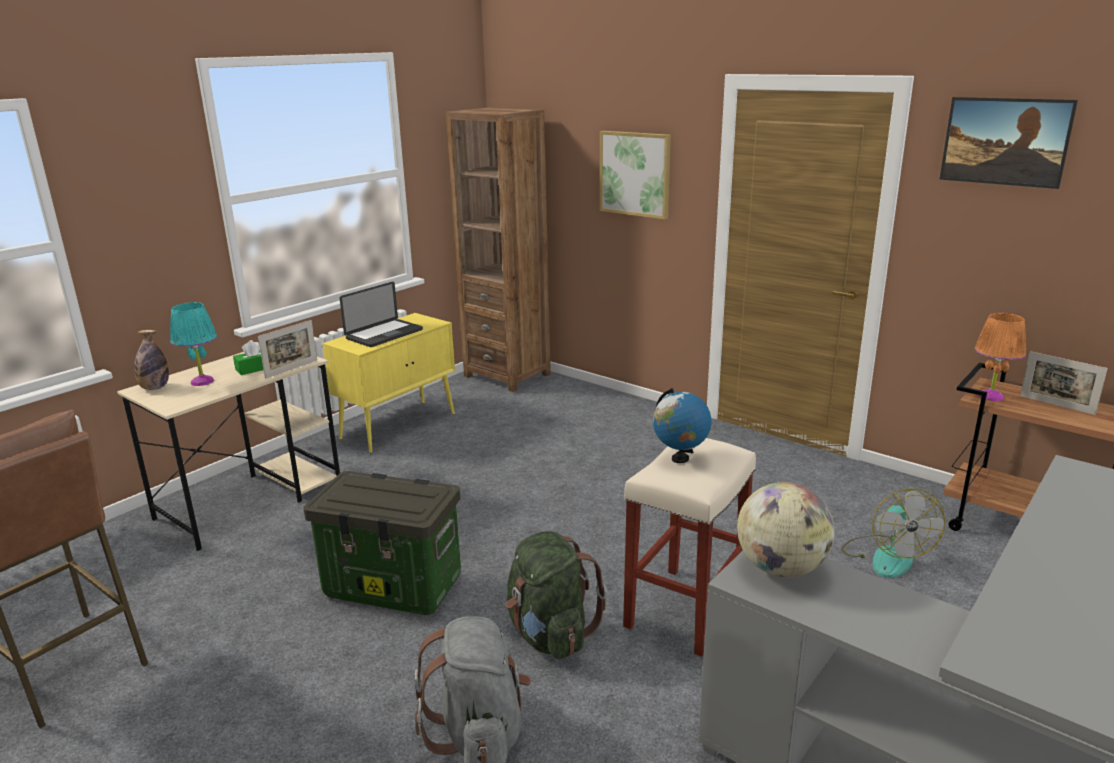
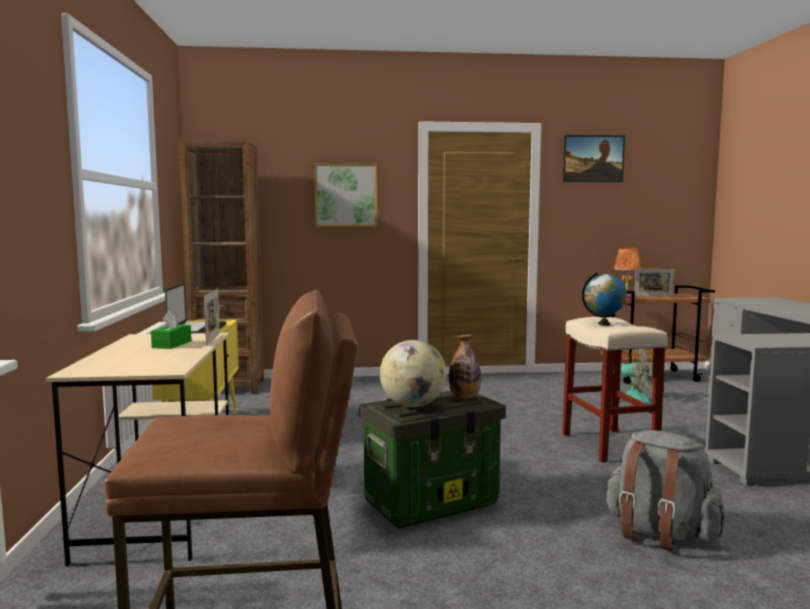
camera: 45 degrees left, 15 degrees down
(155, 388) = (94, 368): bottle -> bottle (464, 397)
(202, 381) = (141, 357): turquoise table lamp -> none
(550, 635) = (578, 481): green backpack -> none
(781, 568) = (756, 338): globe -> globe (413, 405)

